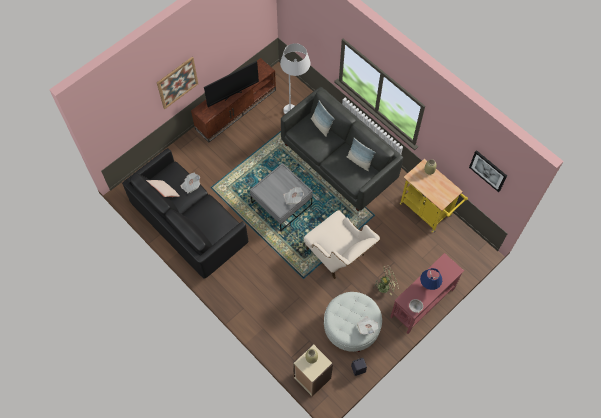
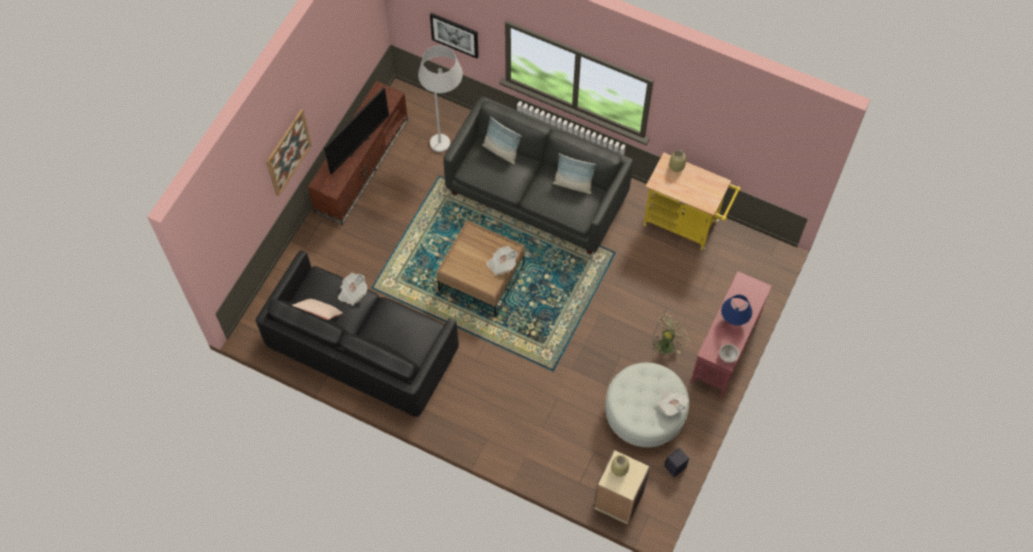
camera: 20 degrees left, 0 degrees up
(281, 203) = (481, 278): grey coffee table -> brown coffee table
(339, 256) = (589, 324): beige armchair -> none
(488, 170) = (765, 141): picture -> picture (455, 34)

